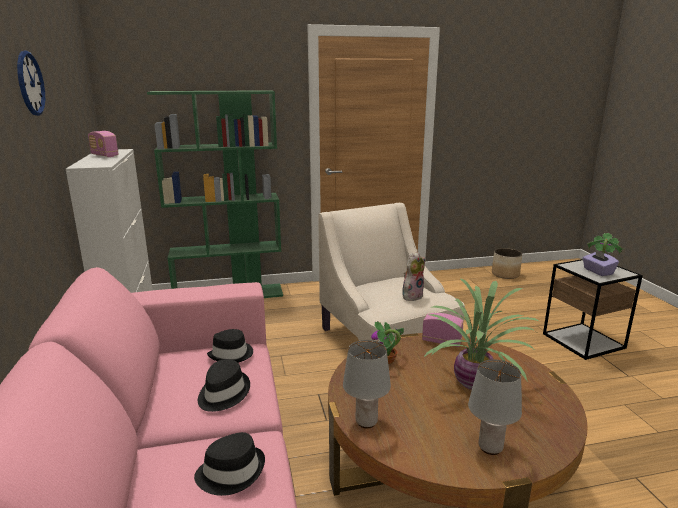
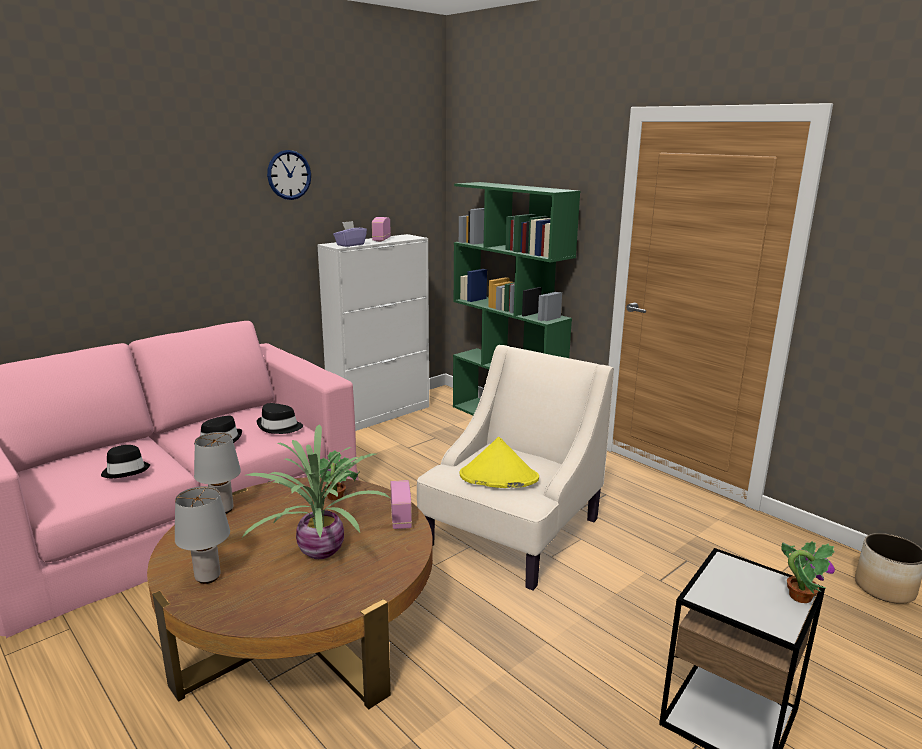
camera: 60 degrees right, 0 degrees up
(412, 296) = (498, 477): plush toy -> yellow hat
(597, 271) = (739, 594): purple tissue box -> purple tissue box (350, 245)

